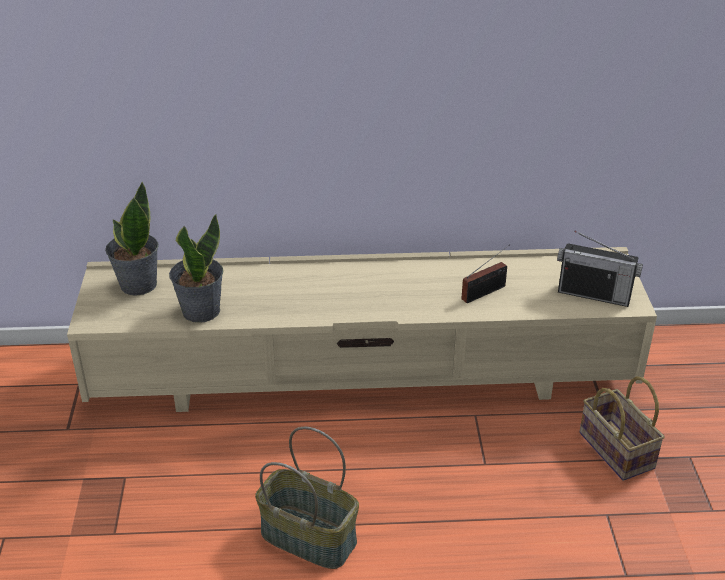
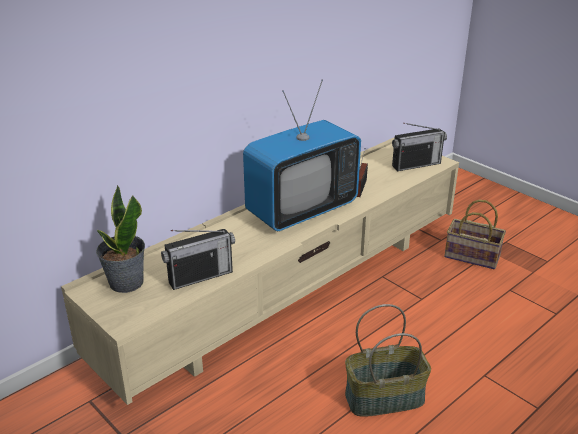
camera: 40 degrees left, 5 degrees down
(200, 310) = (200, 276): potted plant -> radio
(384, 288) = (301, 210): none -> television

